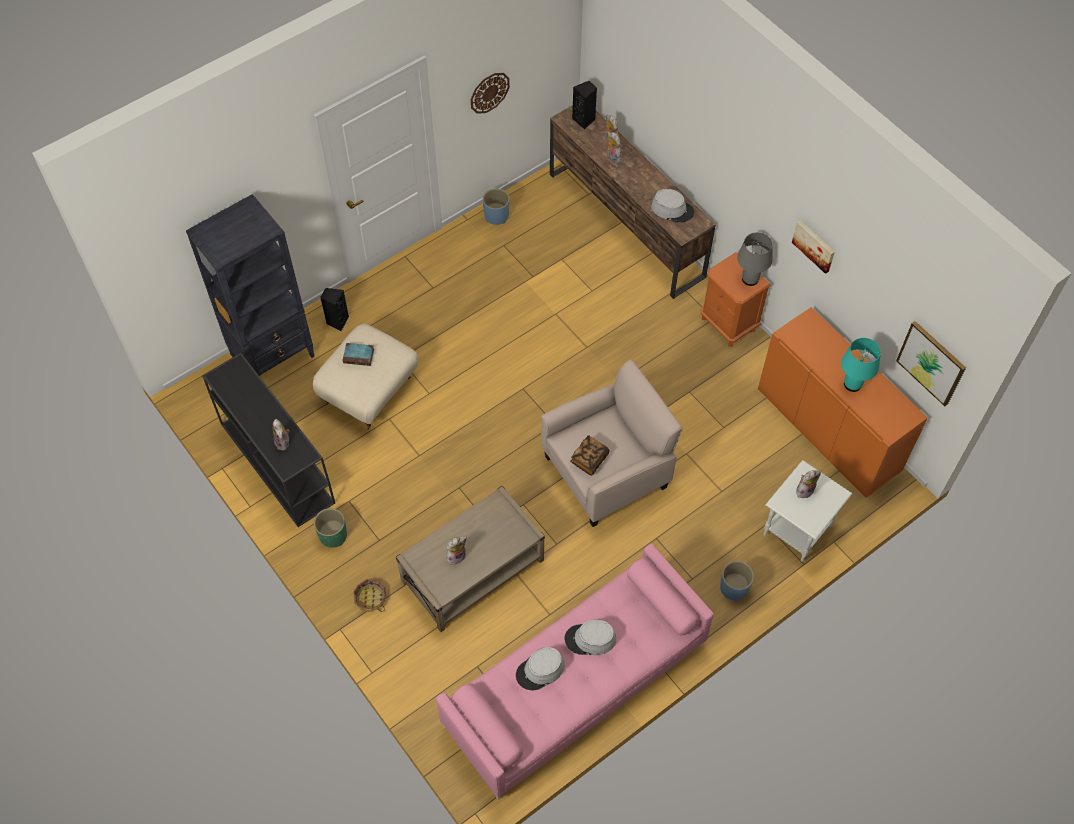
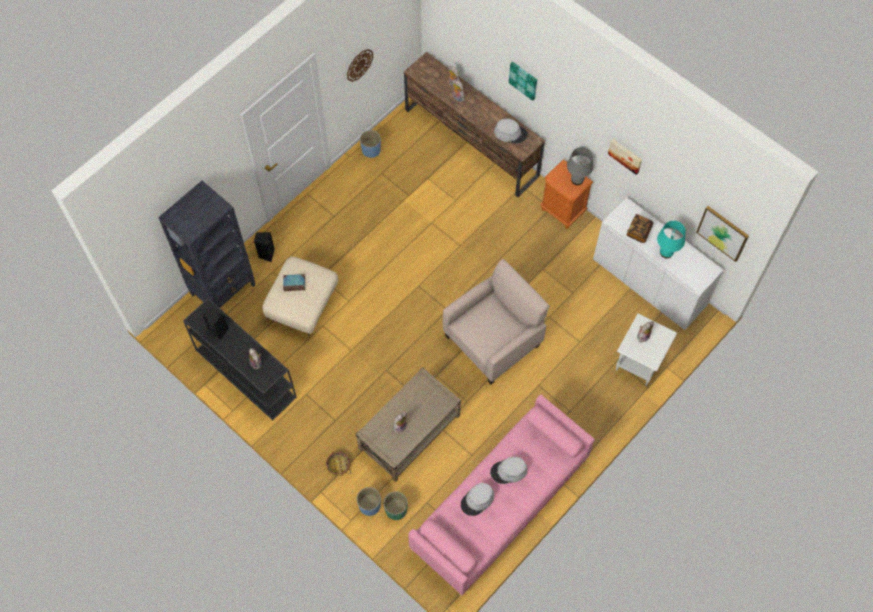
camera: 10 degrees left, 5 degrees up
(333, 535) = (300, 422): green planter -> green planter (396, 509)
(584, 120) = (430, 69): black speaker -> black speaker (219, 331)
(589, 459) = (483, 337): book -> book (639, 231)
(696, 136) = (523, 80): none -> picture
(733, 588) = (601, 413): blue planter -> blue planter (369, 505)
(828, 430) = (649, 282): orange cabinet -> white cabinet

